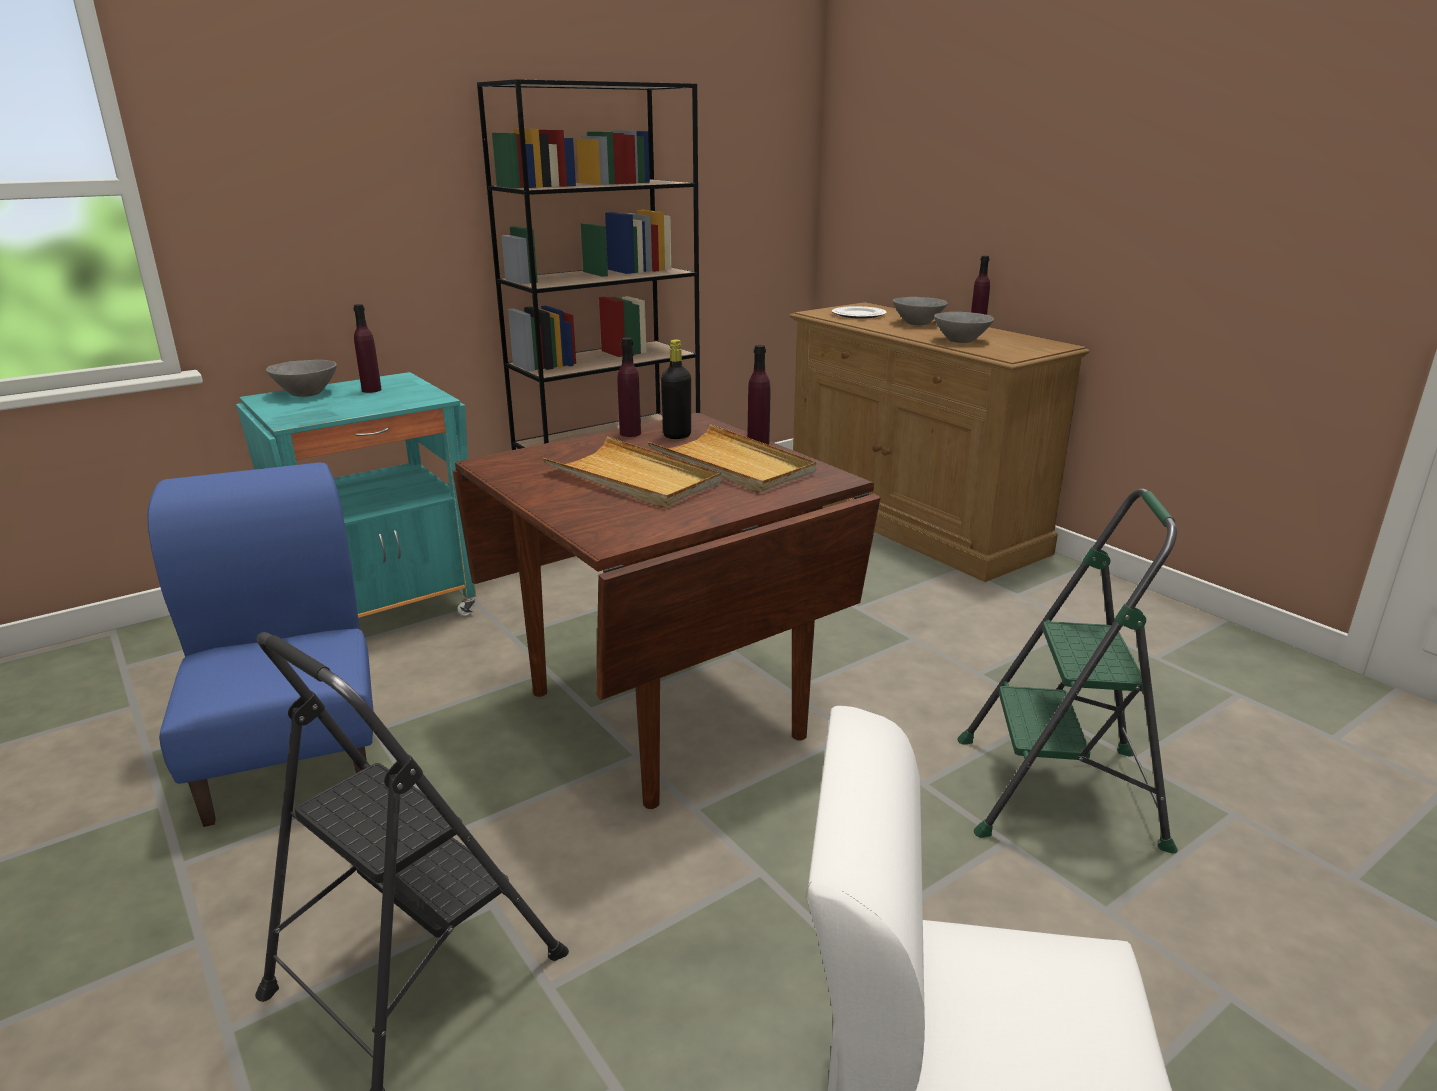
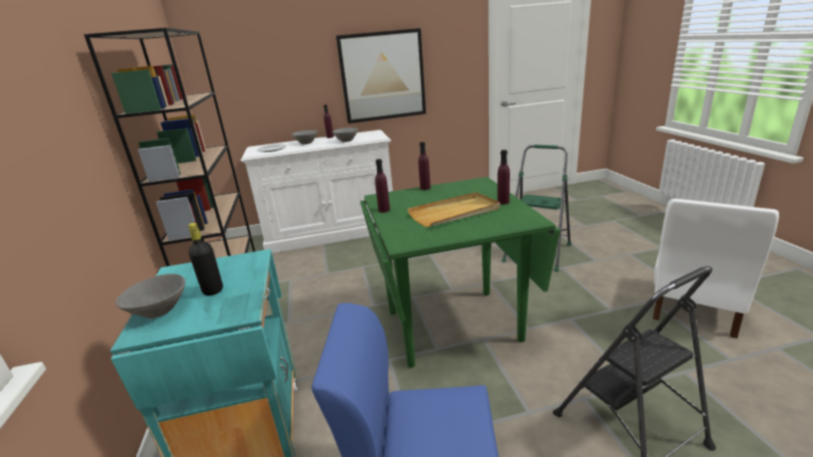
camera: 65 degrees left, 0 degrees up
(371, 390) = (195, 281): purple bottle -> purple bottle (503, 202)
(667, 713) = (452, 324): brown dining table -> green dining table
(677, 436) = (398, 201): black bottle -> black bottle (213, 290)
(732, 464) = (450, 194): beige tray -> none
(910, 521) = (333, 233): brown cabinet -> white cabinet
(1129, 219) = (382, 76): none -> picture

